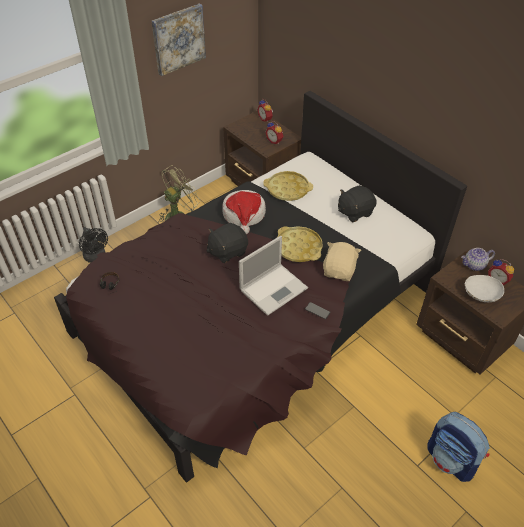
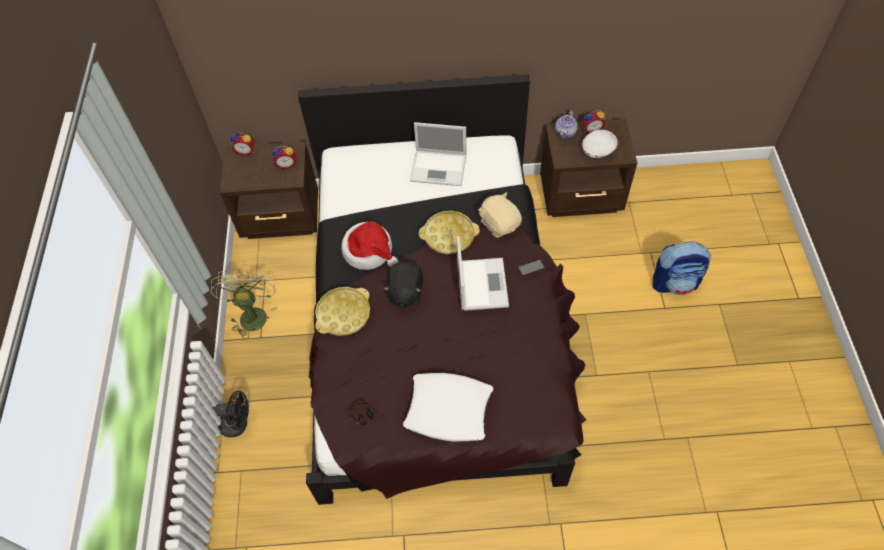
camera: 50 degrees left, 10 degrees up
(150, 329) = (449, 410): none -> white pillow
(178, 39) = (159, 139): picture -> none
(288, 189) = (365, 197): yellow tray -> yellow tray (343, 314)
(354, 212) = (439, 168): black plush toy -> laptop

